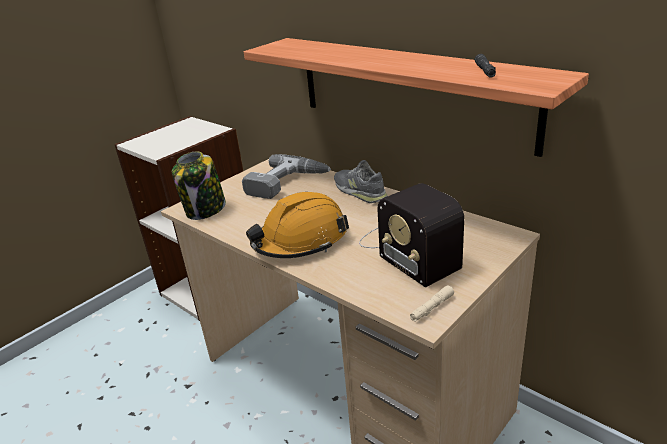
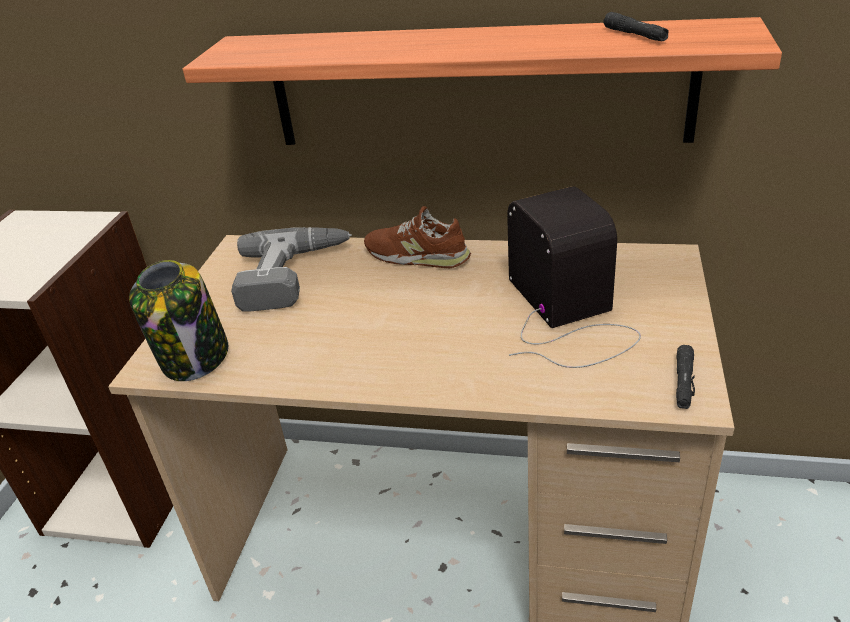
camera: 30 degrees left, 5 degrees up
(300, 241) = (408, 354): orange hard hat -> none
(360, 191) = (416, 255): grey shoe -> brown shoe
(407, 249) = (568, 316): radio -> radio turned 135 degrees counterclockwise
(432, 308) = (684, 383): beige flashlight -> black flashlight

